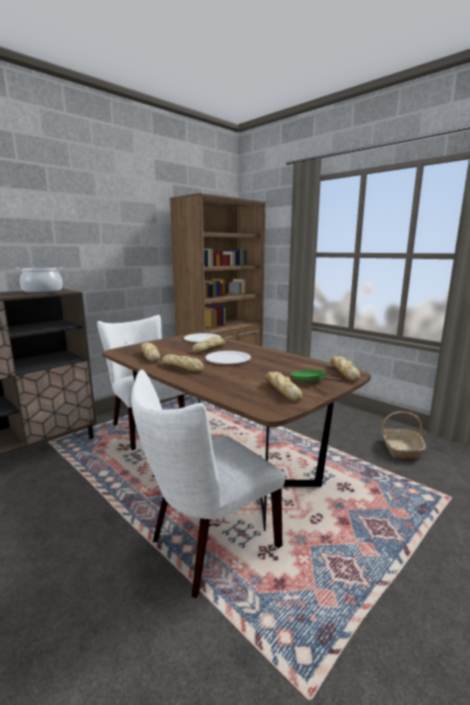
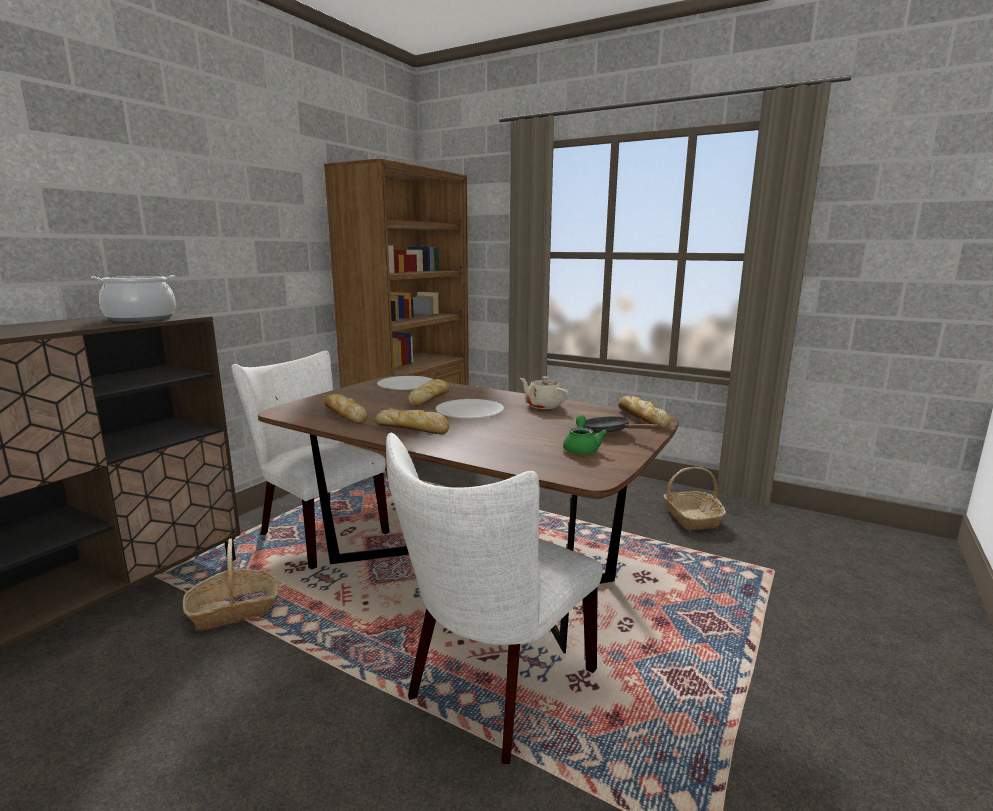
camera: 15 degrees left, 0 degrees up
(80, 468) = (234, 610): none -> basket
(280, 358) = (543, 405): none -> beige teapot
(281, 390) = (581, 448): bread -> green teapot
(311, 381) = (609, 432): green frying pan -> black frying pan

